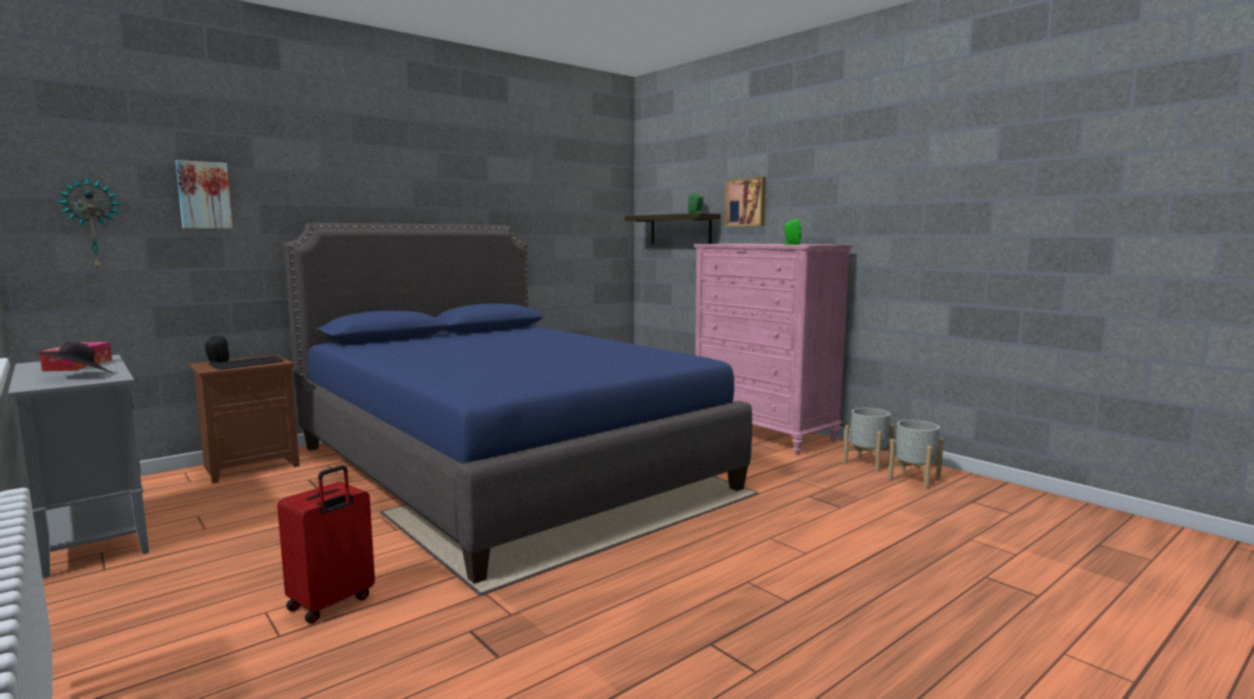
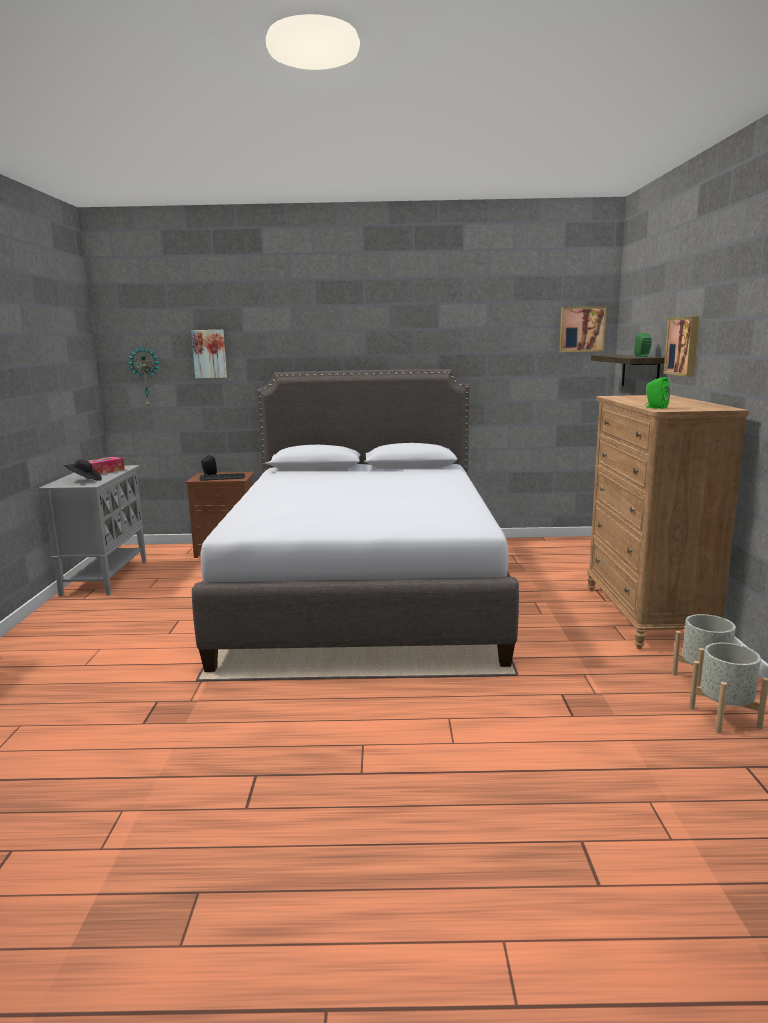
camera: 40 degrees right, 5 degrees up
(332, 604) = (129, 656): red suitcase -> none
(504, 467) = (362, 591): blue bed -> grey bed
(609, 192) = (581, 329): none -> picture
(763, 432) = (646, 616): pink dresser -> brown dresser

